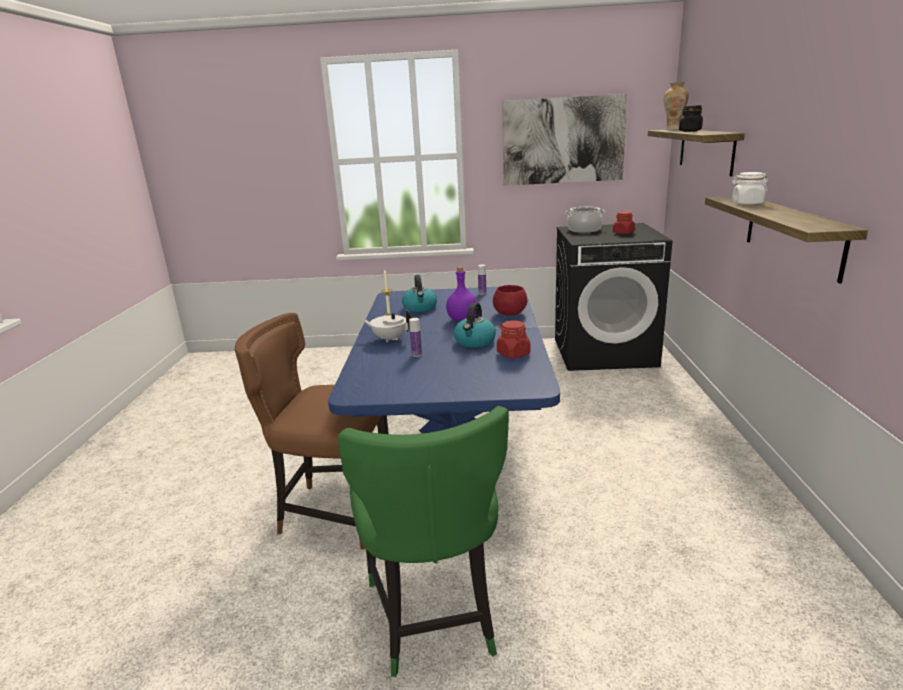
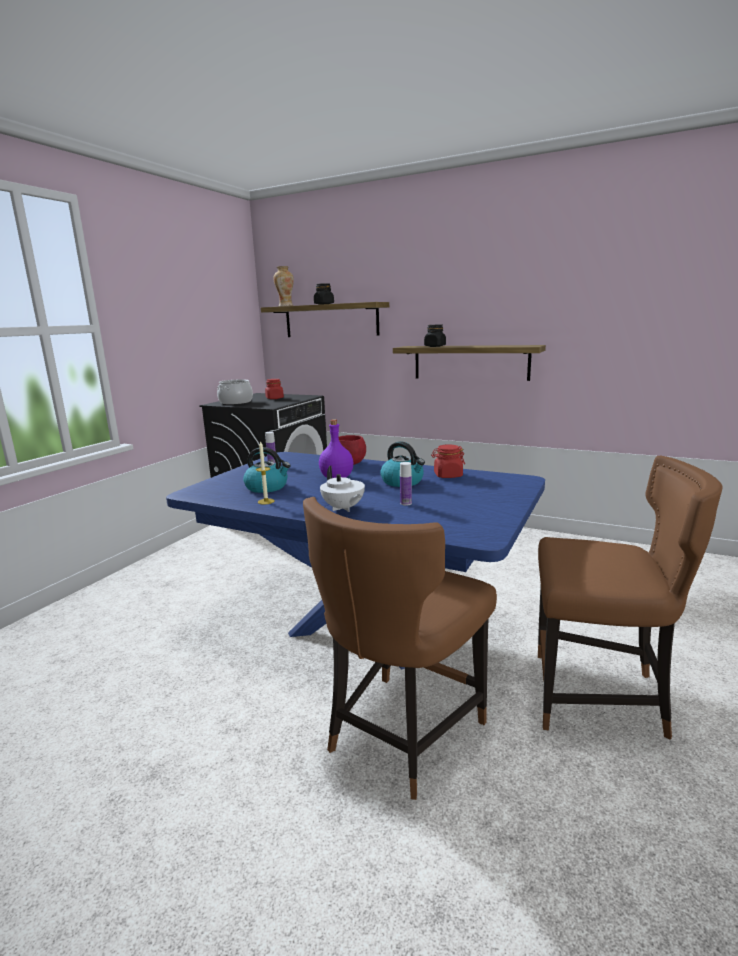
camera: 65 degrees left, 5 degrees down
(389, 339) = (343, 508): white teapot -> white teapot turned 75 degrees counterclockwise
(434, 617) = (600, 697): green chair -> brown chair
(563, 141) = (191, 315): picture -> none
(747, 203) = (435, 346): white jar -> black jar

